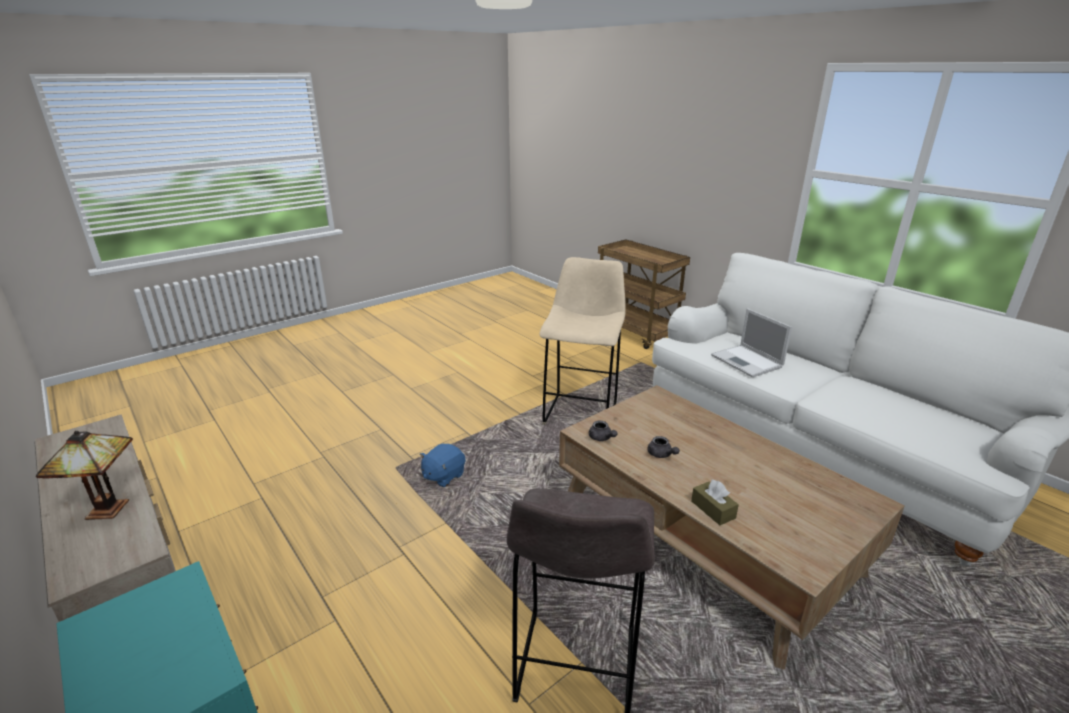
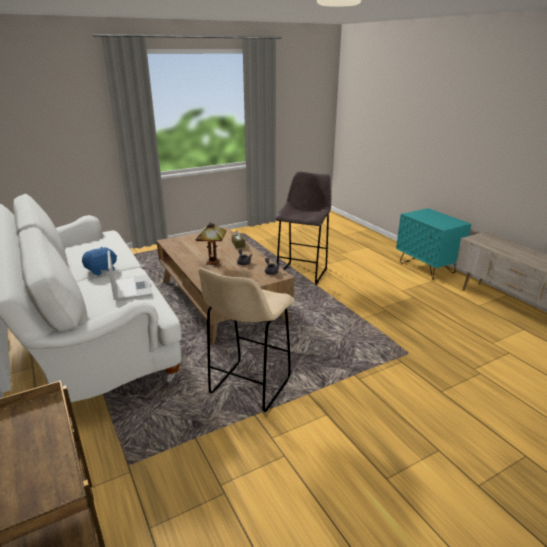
camera: 170 degrees left, 0 degrees up
(107, 508) = (511, 250): table lamp -> table lamp (213, 262)
(443, 476) = (370, 344): blue plush toy -> blue plush toy (101, 270)

